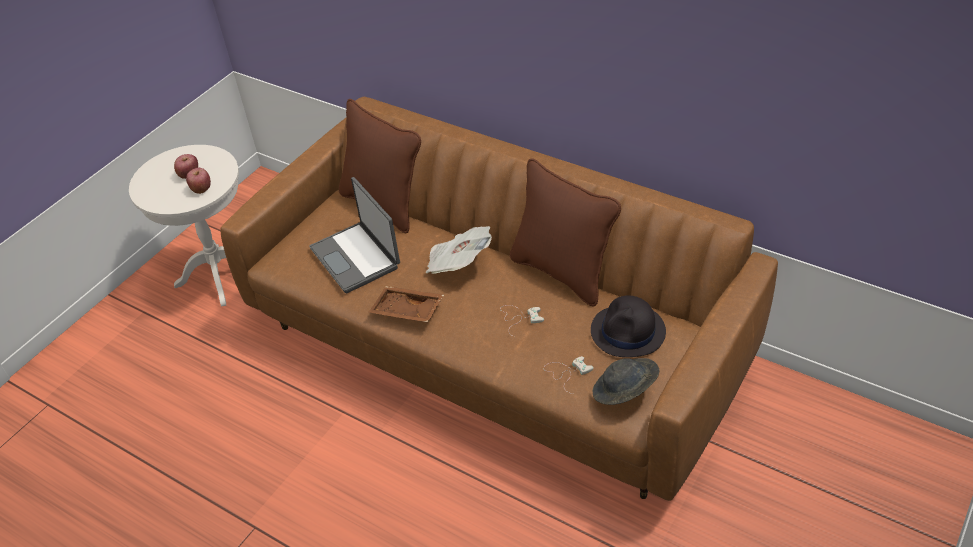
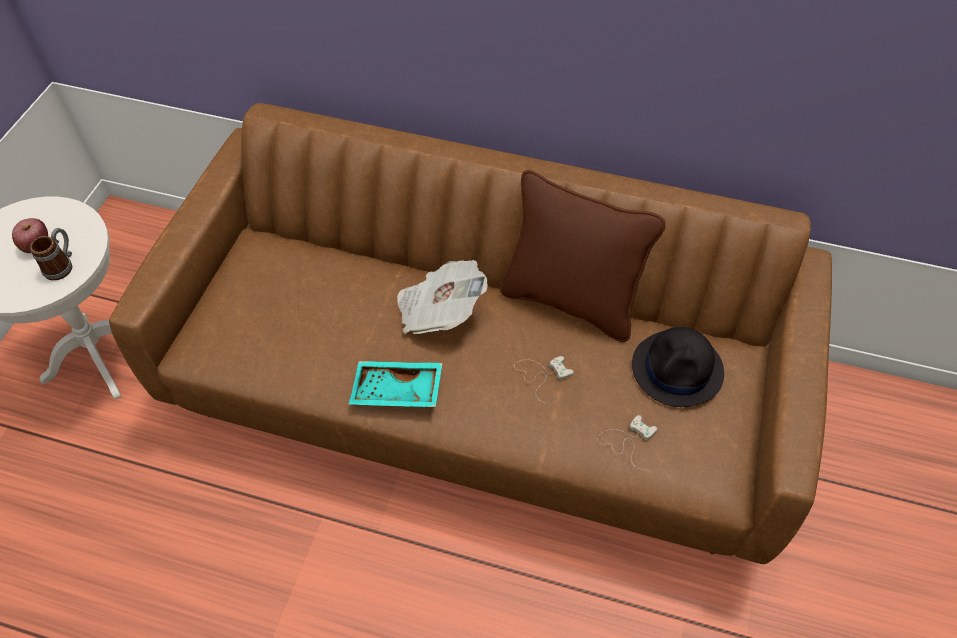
camera: 20 degrees left, 10 degrees up
(201, 189) = (62, 265): apple -> mug
(356, 257) = (304, 324): laptop -> none
(384, 204) = (315, 242): brown pillow -> none
(407, 311) = (396, 392): brown tray -> turquoise tray
(624, 392) = (704, 454): grey hat -> none

